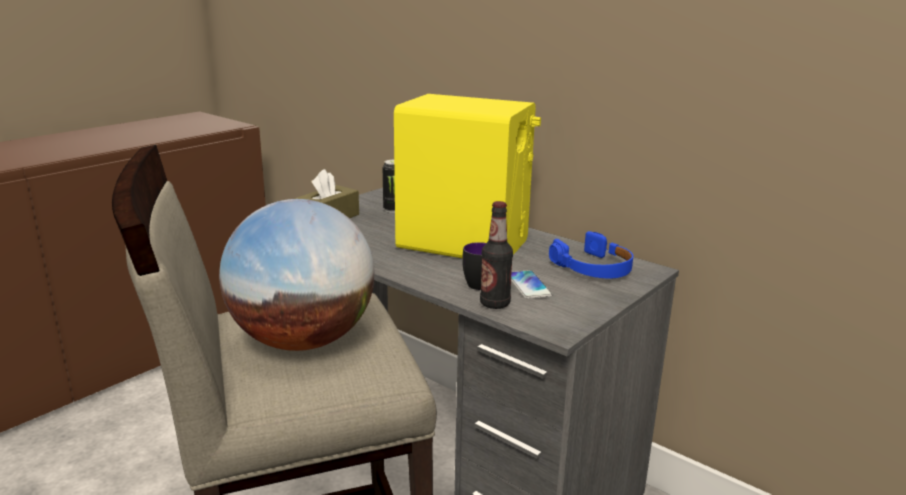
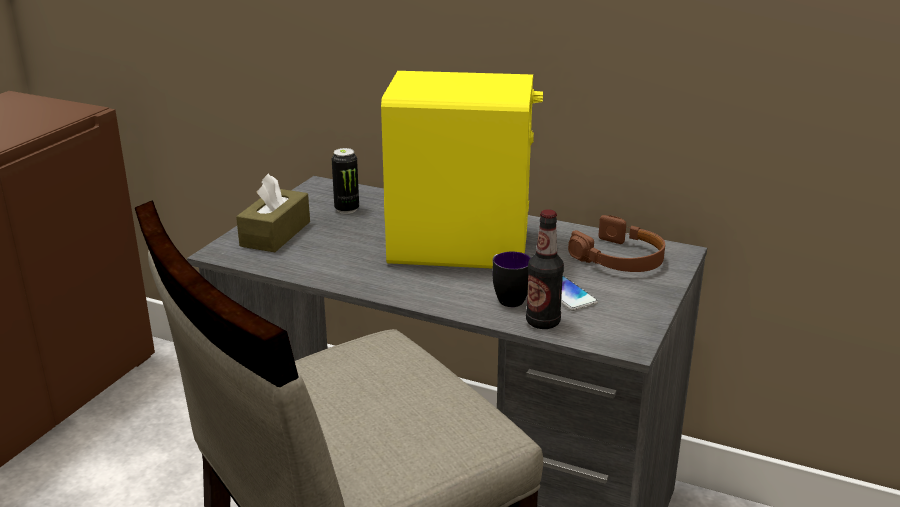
camera: 15 degrees left, 5 degrees up
(303, 340) = (367, 407): globe -> none
(593, 268) = (620, 258): blue headphones -> brown headphones

